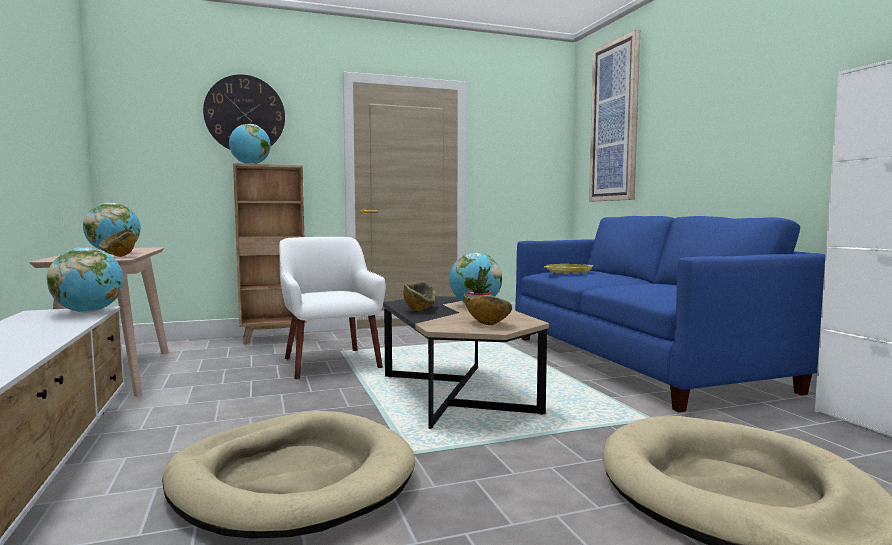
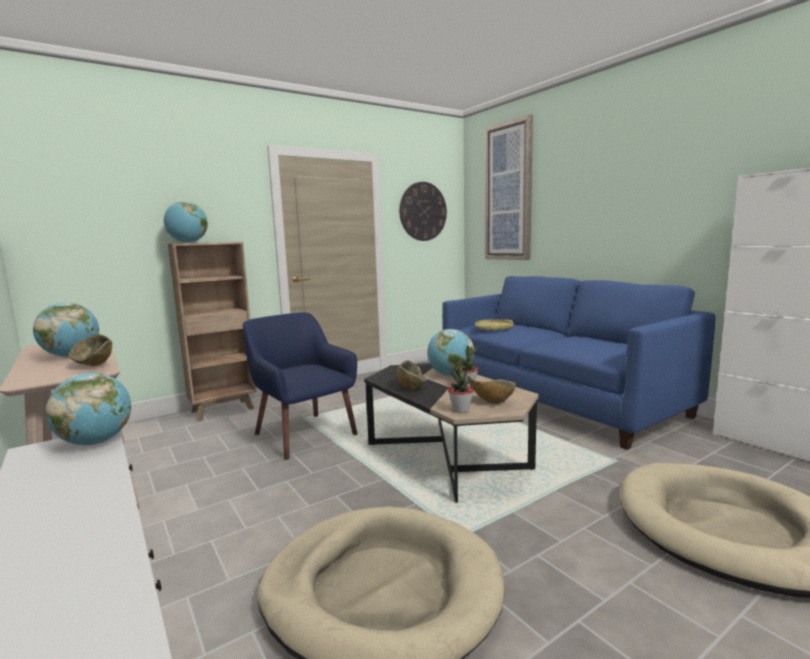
camera: 15 degrees left, 5 degrees up
(245, 114) = (173, 189): wall clock -> wall clock (423, 211)
(330, 363) = (303, 434): white armchair -> blue armchair
(444, 326) = (460, 410): none -> potted plant

